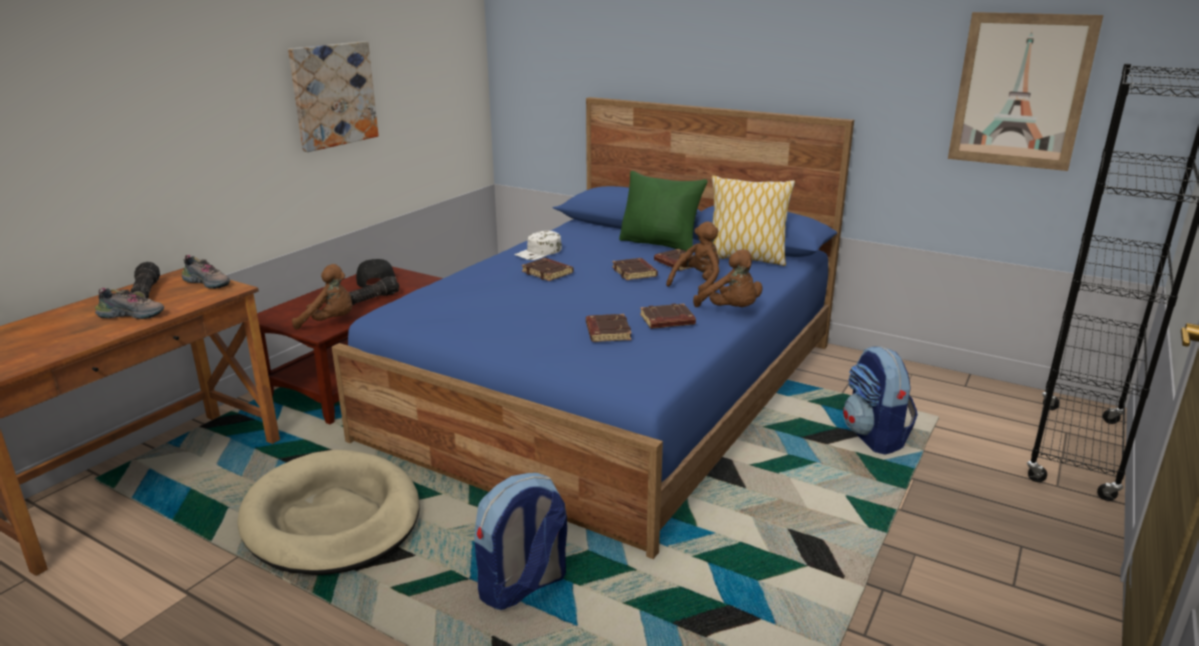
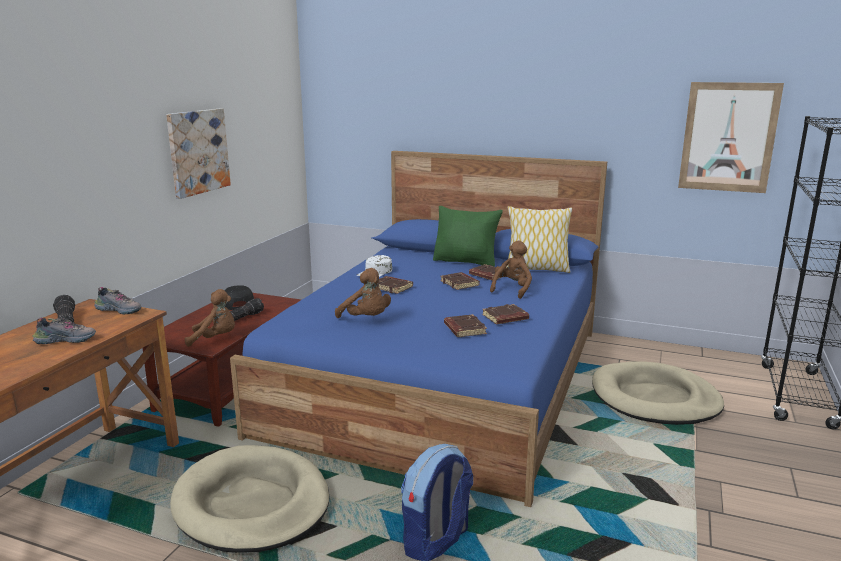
camera: 10 degrees left, 5 degrees down
(731, 310) = (548, 307): brown plush toy -> brown plush toy (366, 319)
(874, 437) = (655, 398): backpack -> beige dog bed

